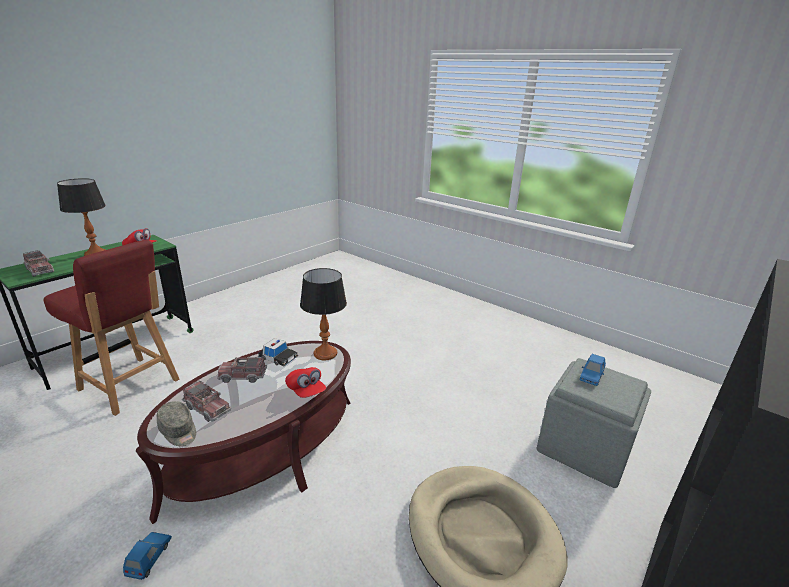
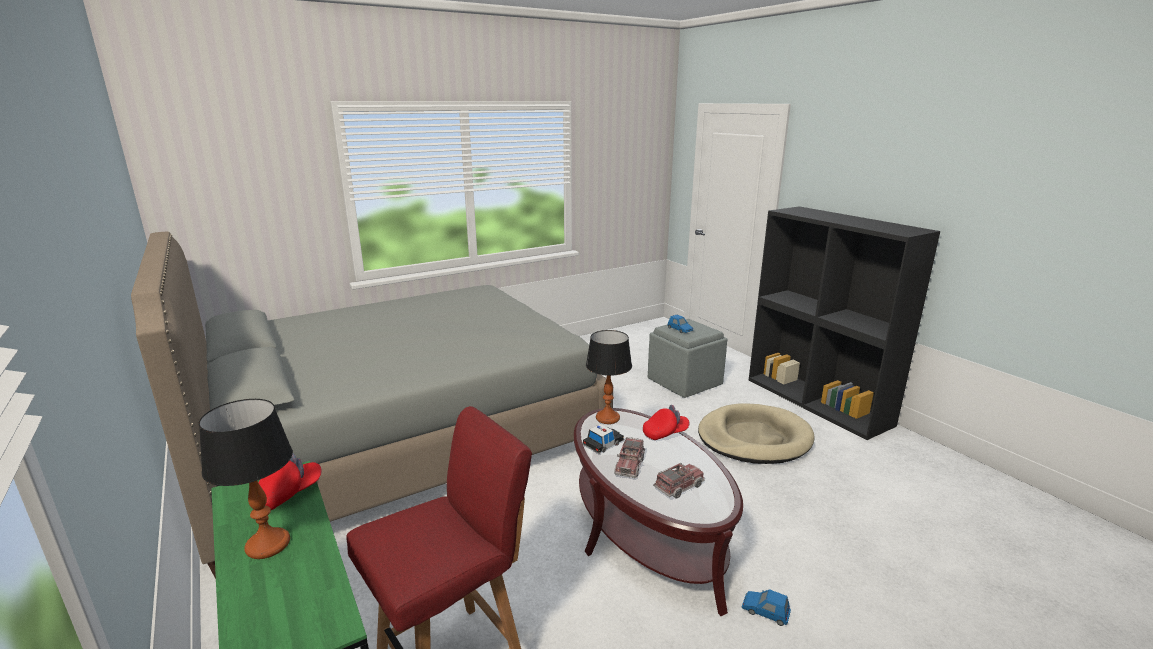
camera: 70 degrees left, 5 degrees down
(40, 270) = (299, 608): toy truck -> none
(178, 431) = (711, 502): grey cap -> none
(356, 306) = (402, 437): none -> grey bed

